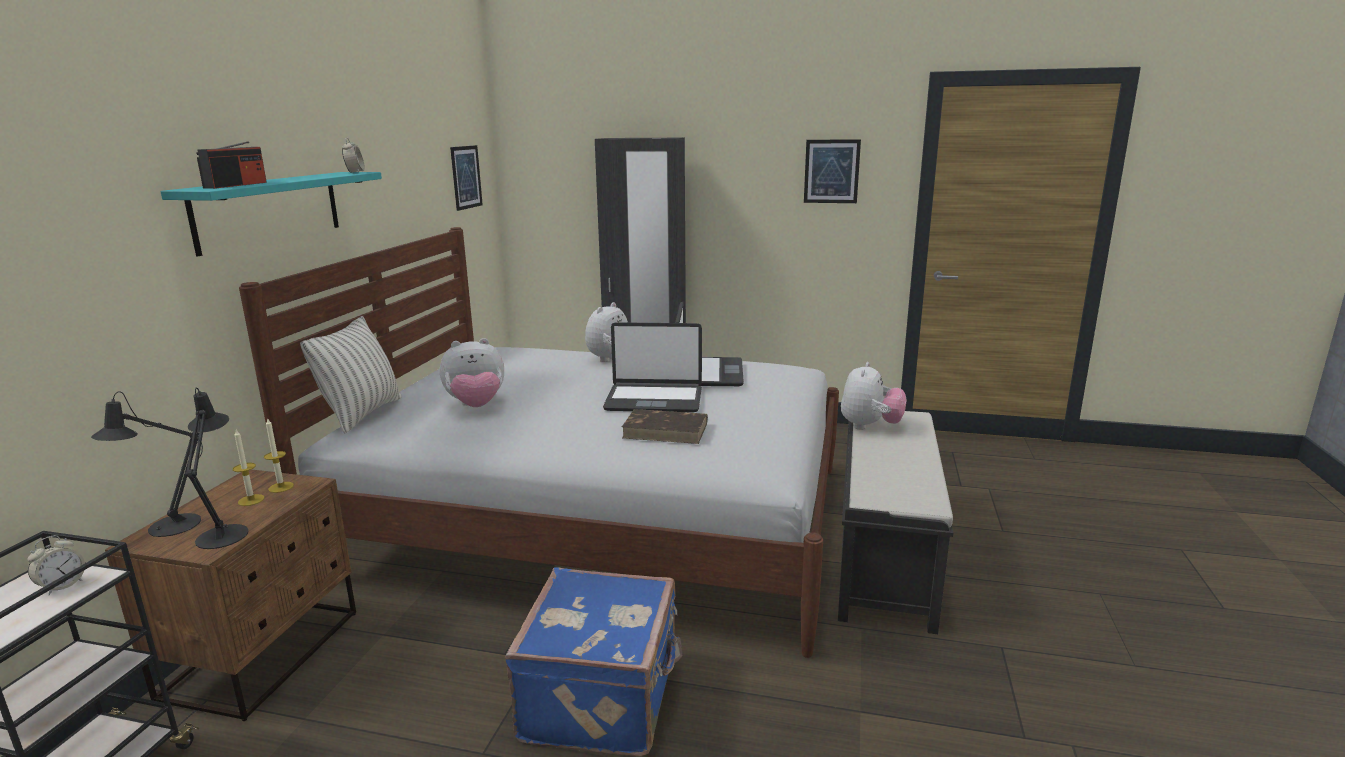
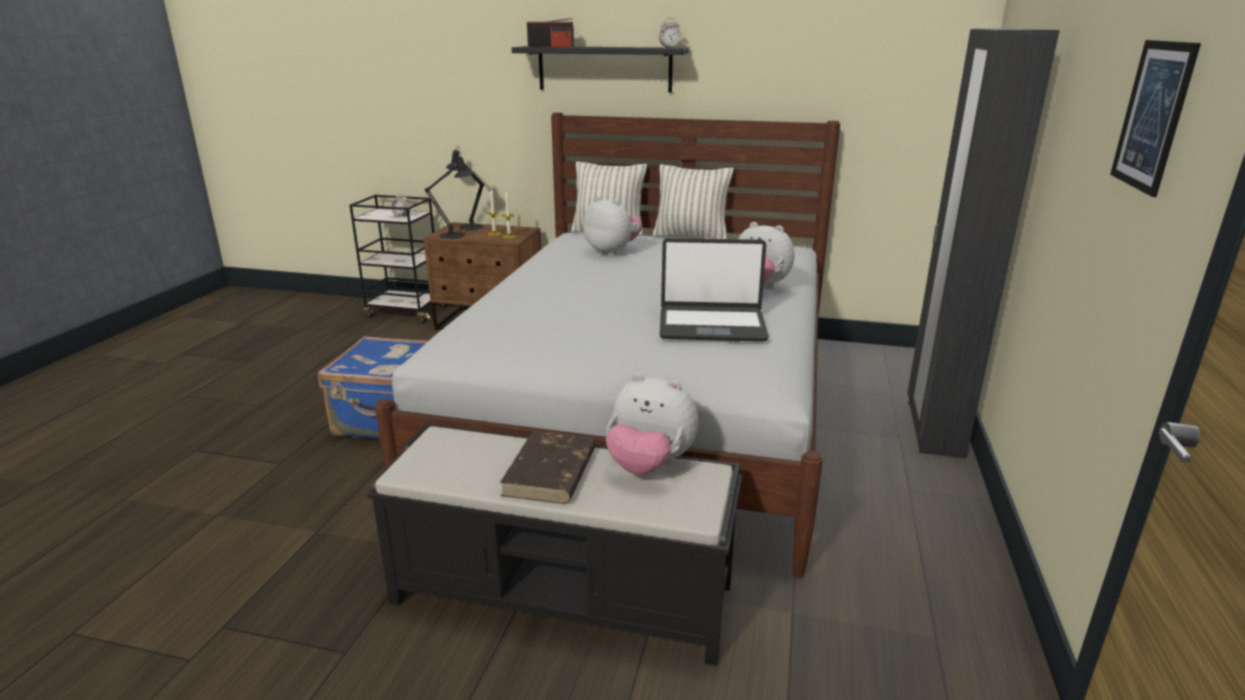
camera: 90 degrees right, 5 degrees up
(269, 210) = (604, 69): turquoise shelf -> black shelf
(422, 378) = (691, 236): none -> pillow
(466, 177) = (904, 71): picture -> none
(476, 406) = (612, 252): plush toy -> plush toy turned 150 degrees clockwise
(654, 399) = (620, 302): laptop -> none
(666, 430) = (536, 307): brown book -> brown book (550, 473)

